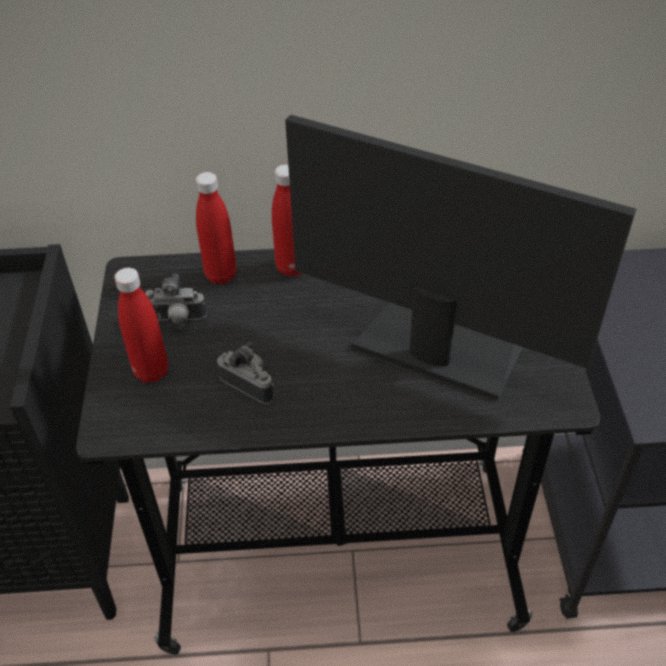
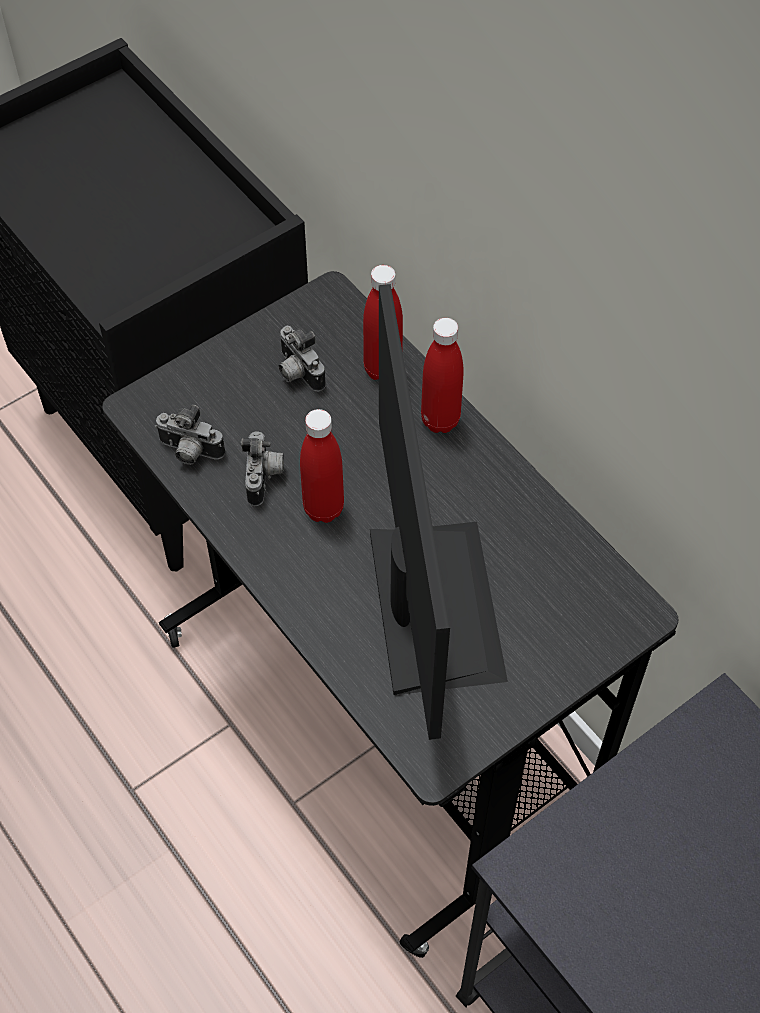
camera: 55 degrees right, 10 degrees up
(151, 372) = (224, 394): red bottle -> red bottle (323, 508)
(184, 419) = (189, 452): none -> camera

